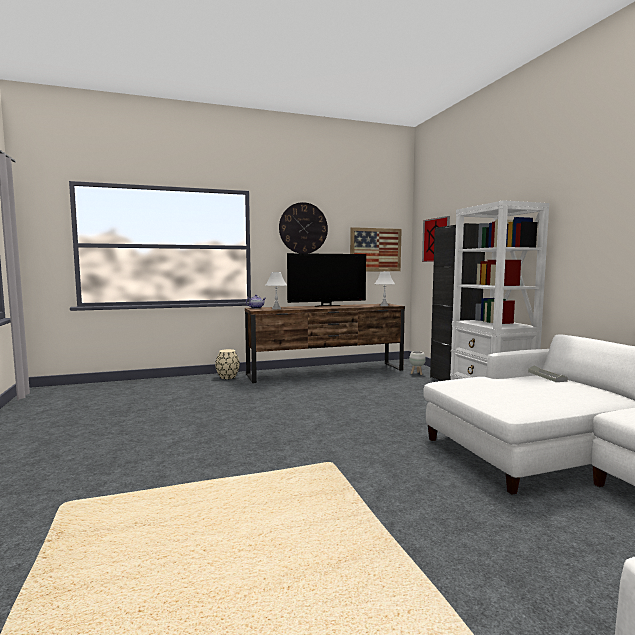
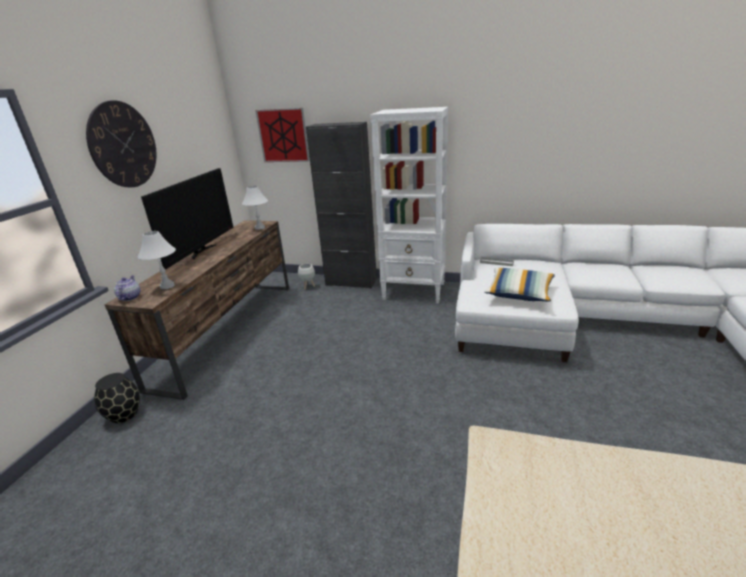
camera: 55 degrees left, 20 degrees up
(228, 377) = (125, 414): beige vase -> black vase
(375, 249) = (208, 156): picture -> none
(501, 392) = (519, 293): none -> pillow

